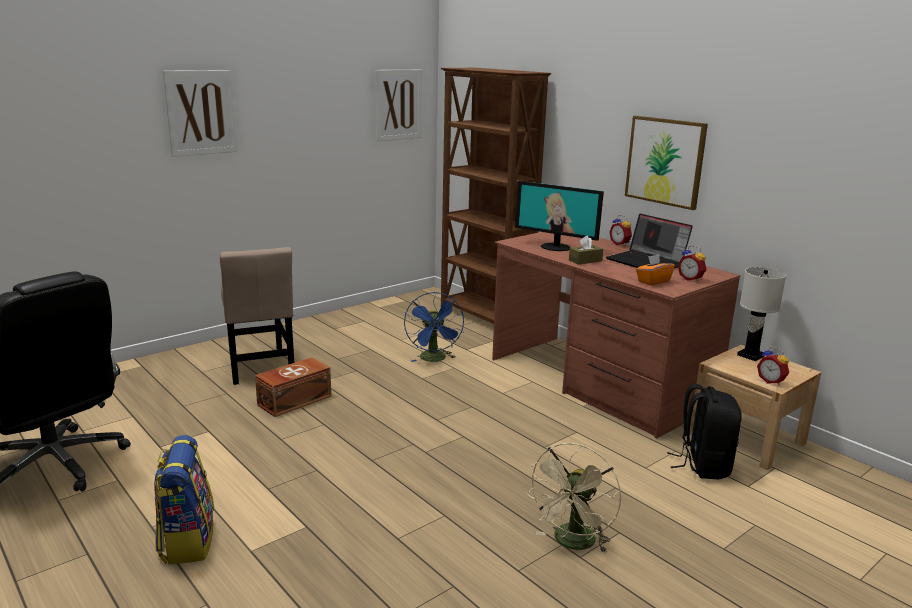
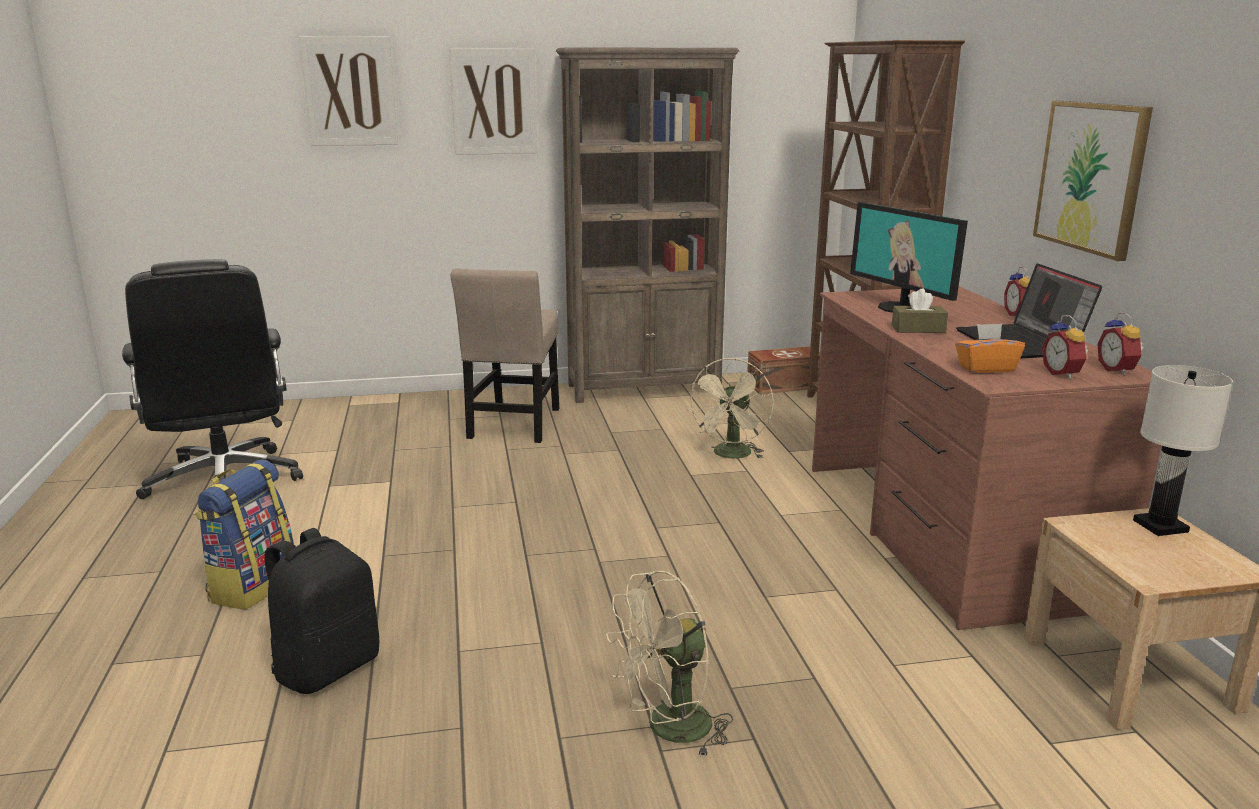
camera: 30 degrees right, 0 degrees up
(293, 400) = (510, 468): brown storage box -> brown storage box (783, 385)
(328, 321) = (645, 389): none -> brown bookcase
(398, 105) = (781, 100): picture -> picture (350, 91)
(434, 359) = (731, 455): blue fan -> beige fan
(702, 465) = (998, 689): black backpack -> black backpack (327, 667)
(771, 381) = (1149, 571): alarm clock -> alarm clock (1118, 370)

